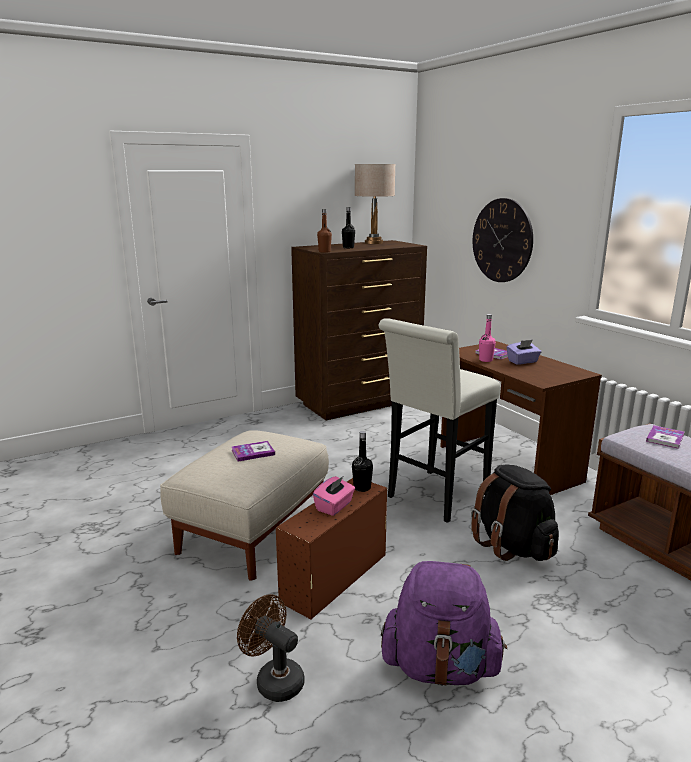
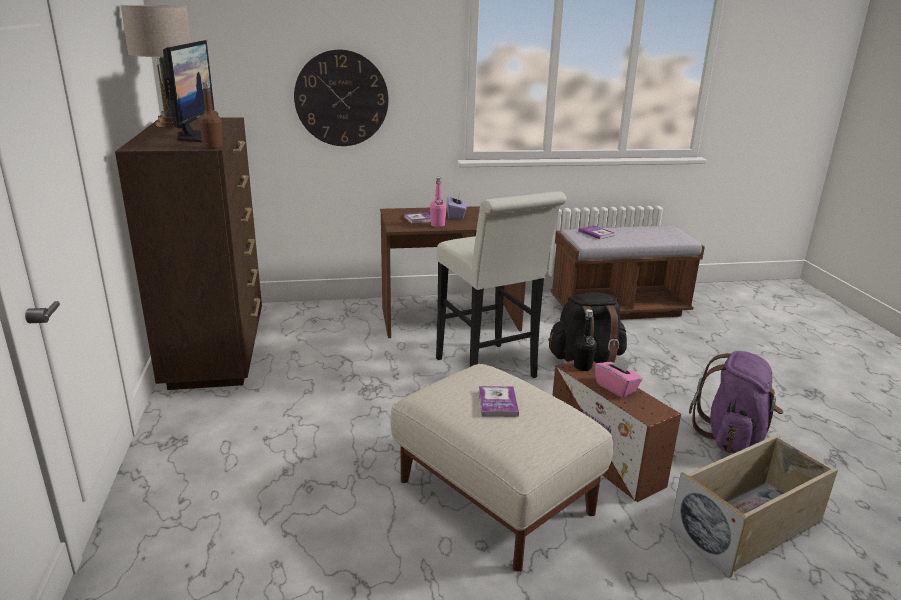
camera: 70 degrees left, 5 degrees up
(274, 679) = (747, 525): brown fan -> beige storage box
(348, 247) = (194, 136): black bottle -> monitor

